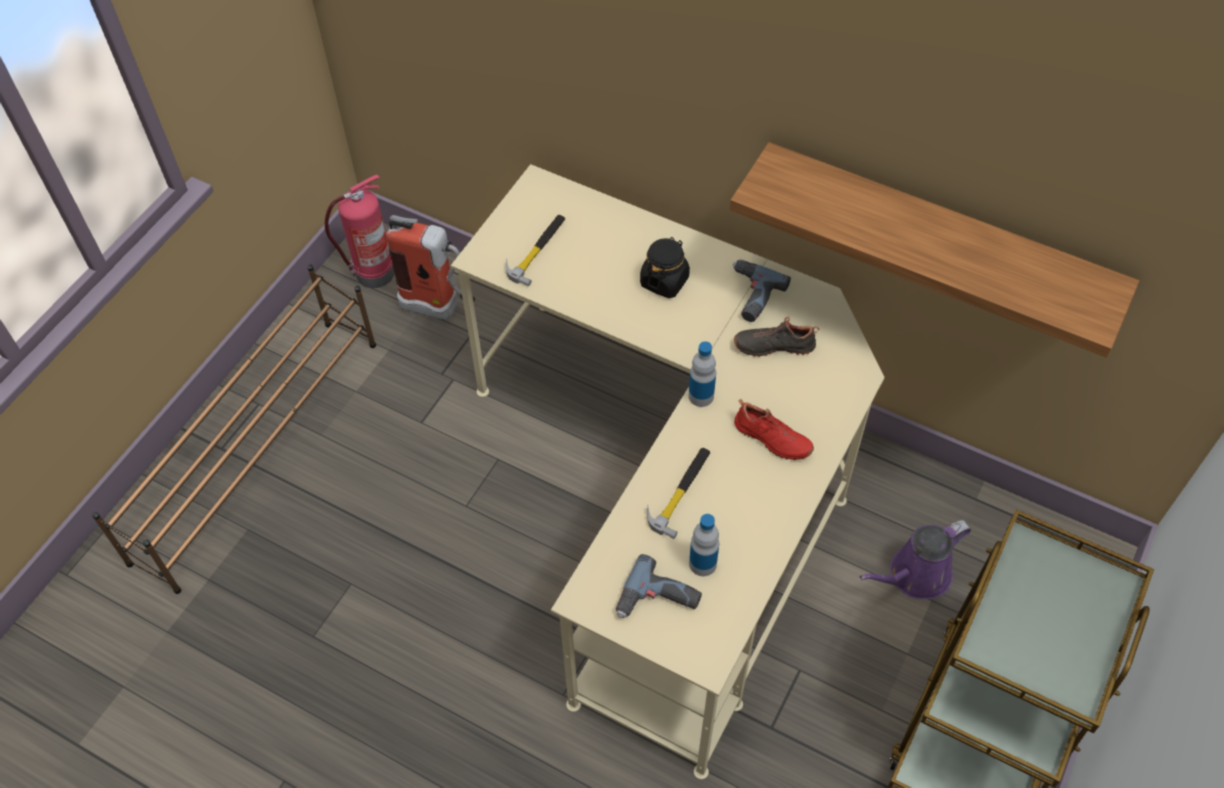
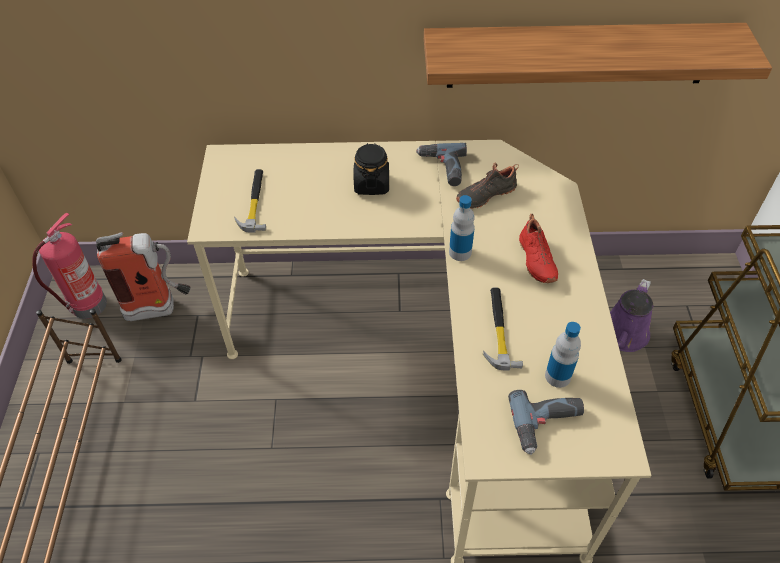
camera: 30 degrees left, 5 degrees down
(771, 440) = (535, 260): red shoe -> red shoe turned 75 degrees clockwise

